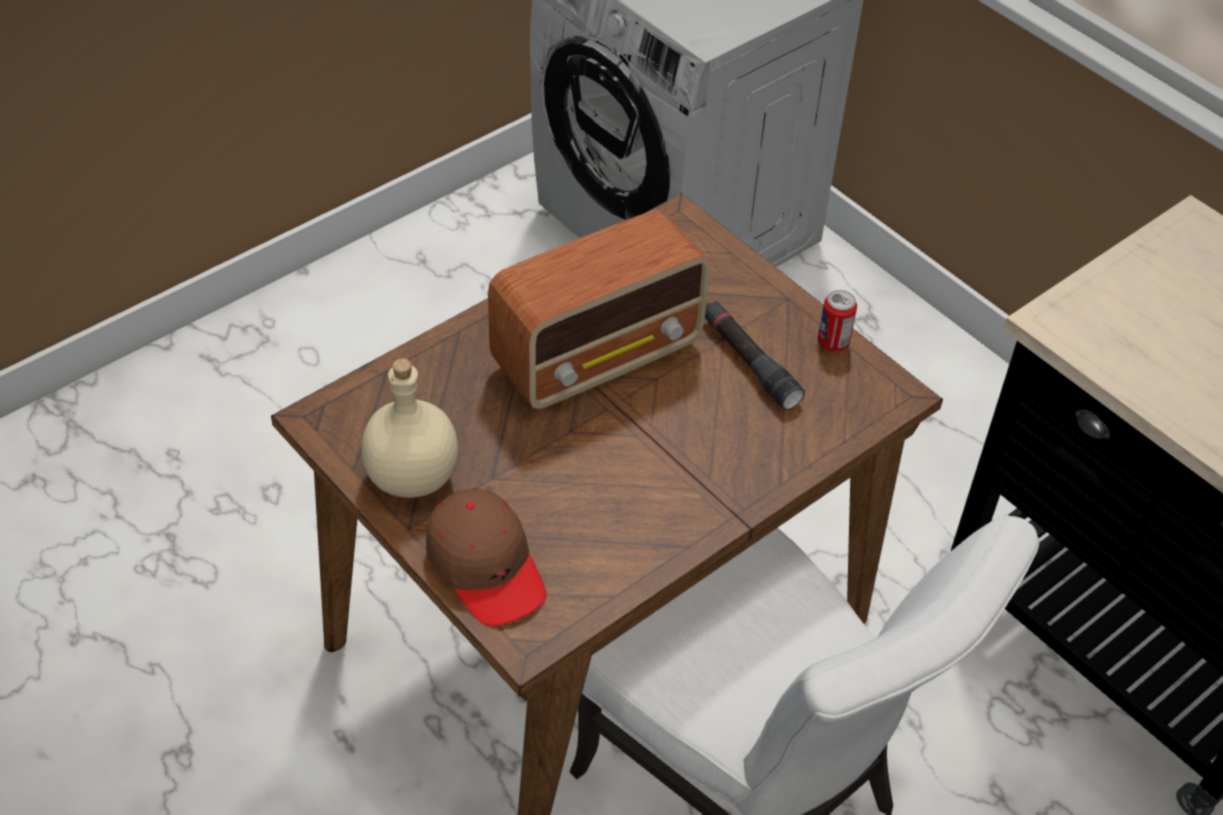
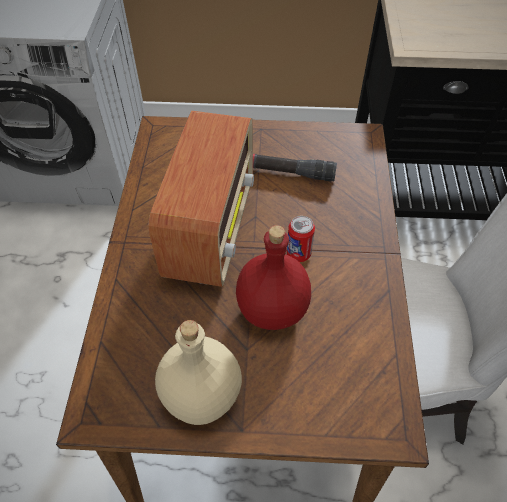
camera: 45 degrees left, 5 degrees up
(486, 566) = (314, 407): brown cap -> none
(555, 468) = (272, 310): none -> red bottle
(833, 342) = (307, 134): can -> can (298, 253)

